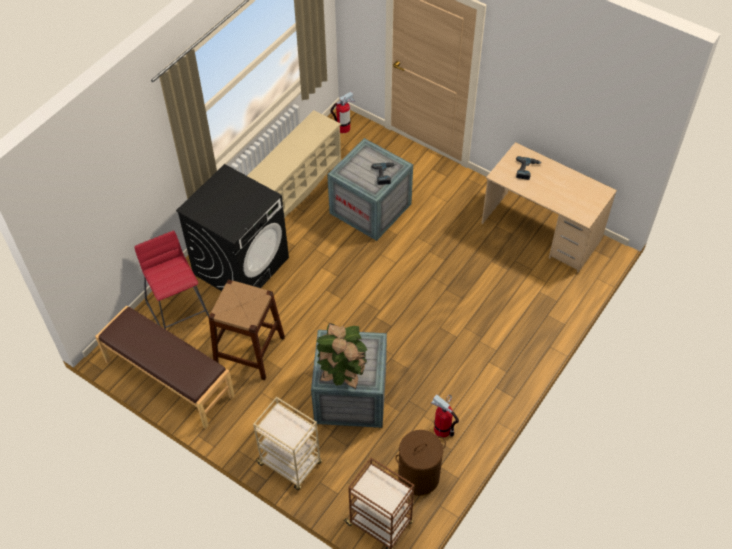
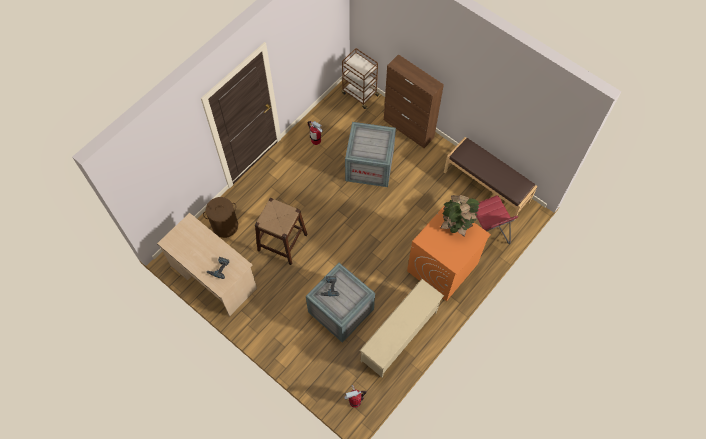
camera: 175 degrees left, 10 degrees up
(241, 265) = (442, 268): black washing machine -> orange washing machine
(249, 350) = (434, 201): brown stool -> brown stool (282, 242)
(290, 464) = (408, 129): beige cart -> brown cabinet
(343, 373) = (375, 135): potted plant -> potted plant (456, 226)
(419, 476) = (334, 116): brown laundry basket -> brown laundry basket (225, 226)

